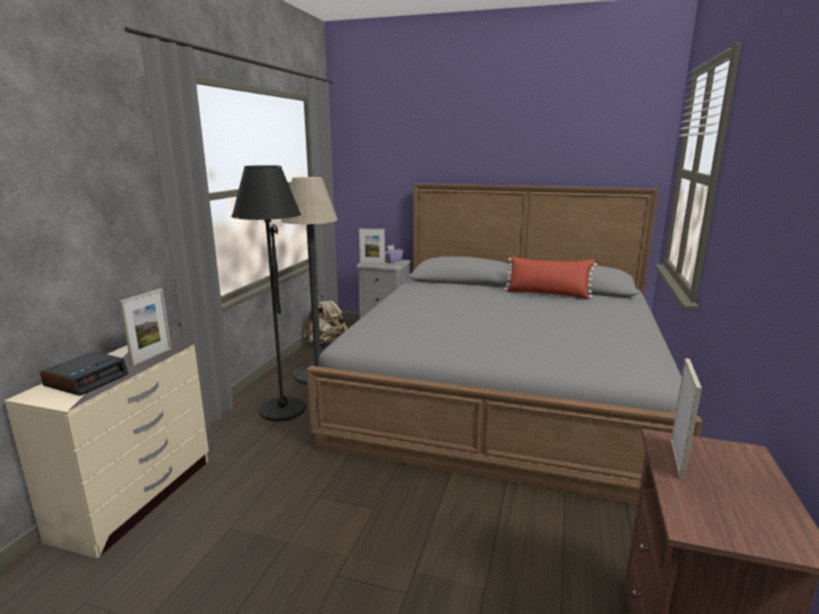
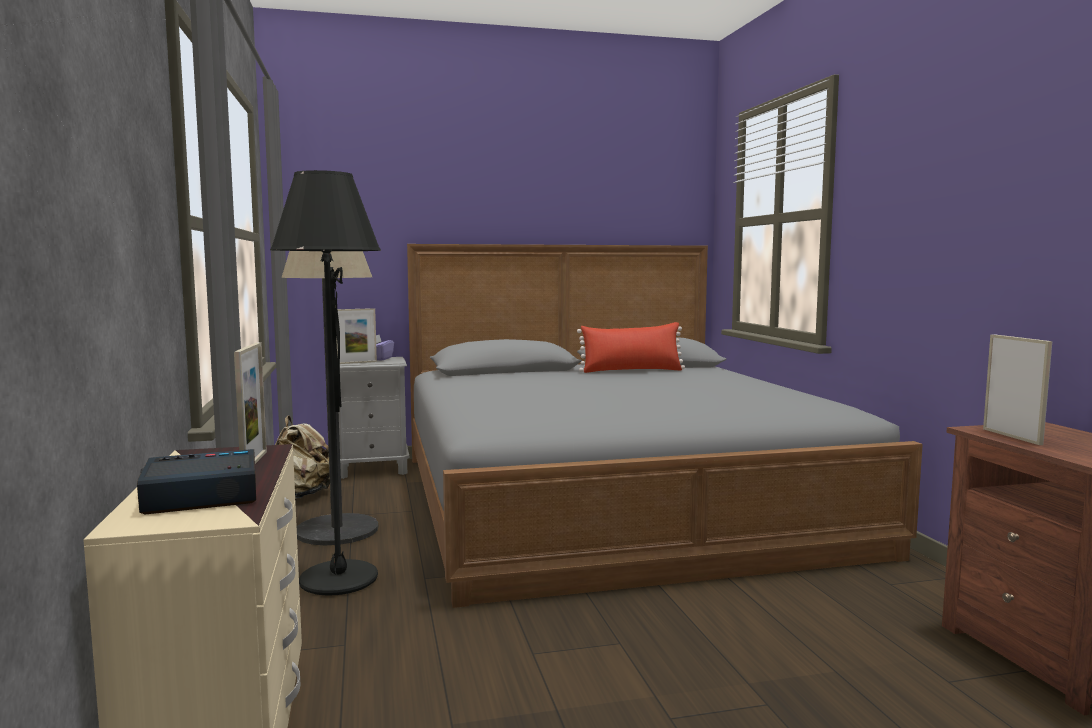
camera: 30 degrees left, 10 degrees down
(87, 380) = (200, 496): alarm clock -> alarm clock turned 105 degrees counterclockwise

